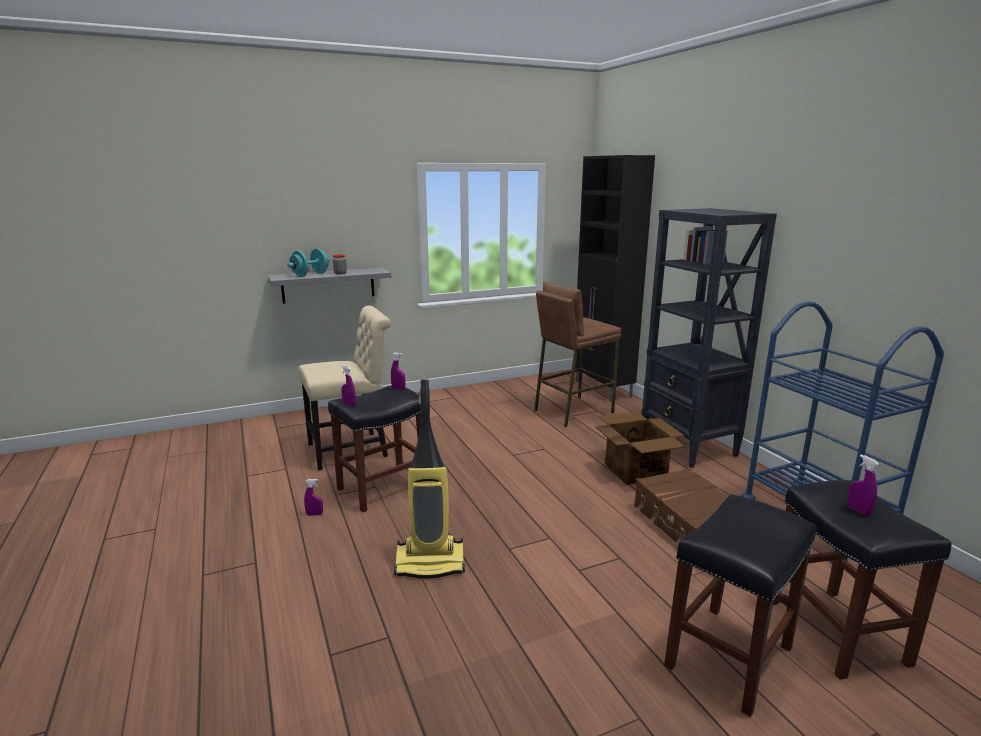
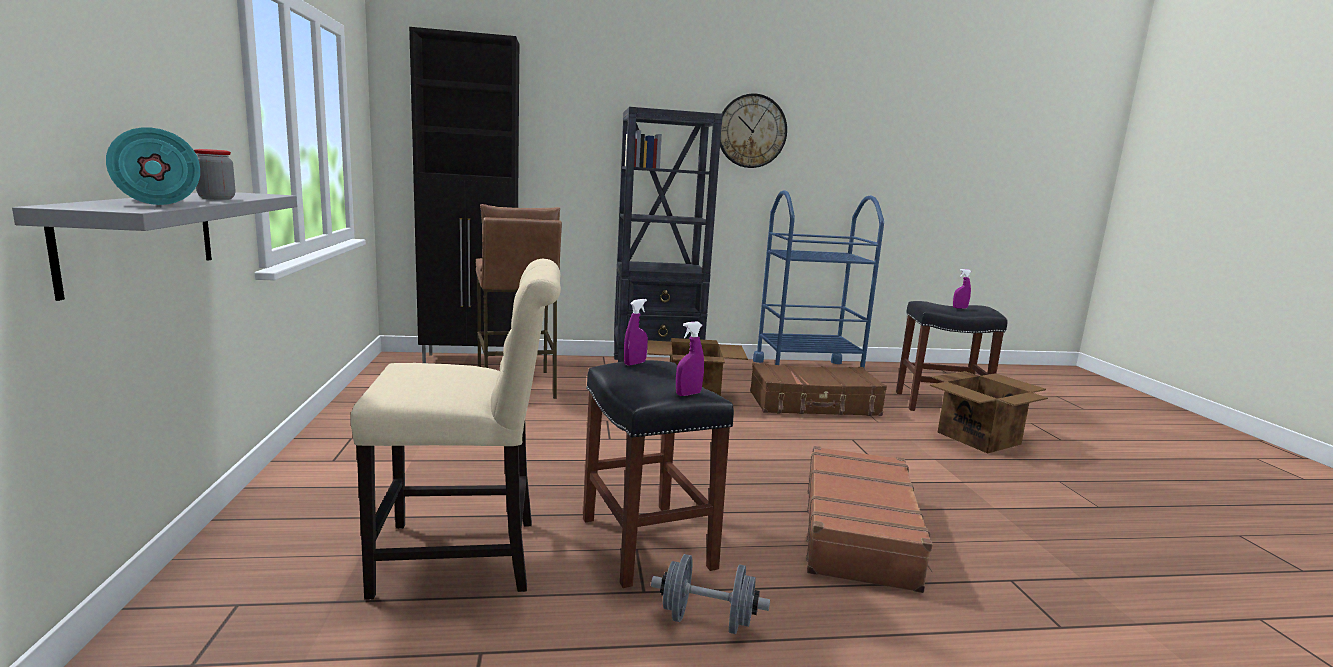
camera: 75 degrees left, 5 degrees down
(314, 514) = (707, 621): purple spray bottle -> grey dumbbell
(352, 450) = (468, 557): beige chair -> beige chair turned 90 degrees clockwise
(431, 562) = (859, 532): vacuum cleaner -> brown suitcase
(729, 658) = (979, 438): black stool -> cardboard box
(826, 227) = (751, 131): none -> wall clock

